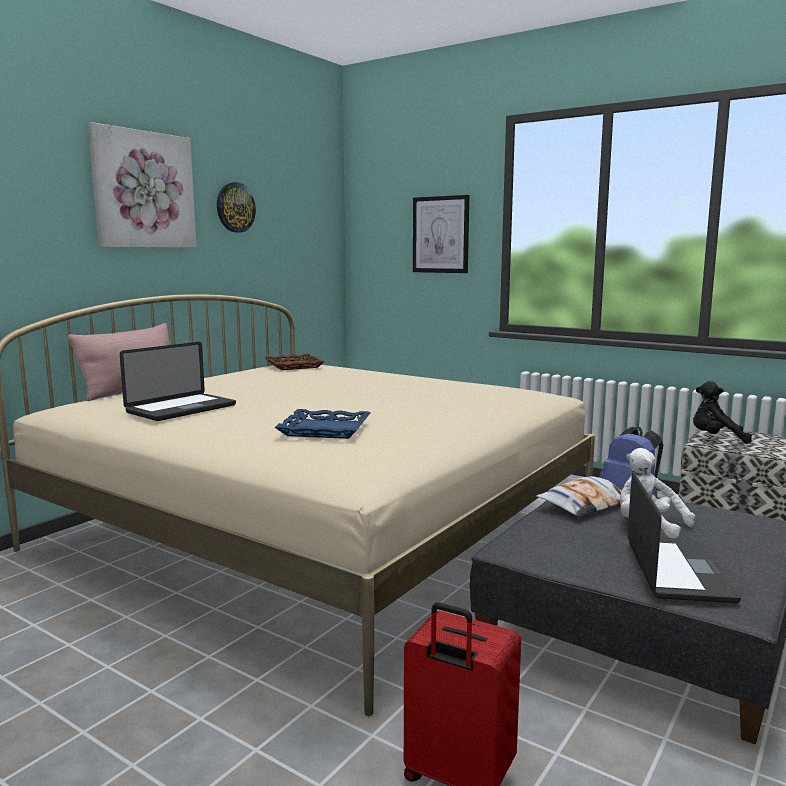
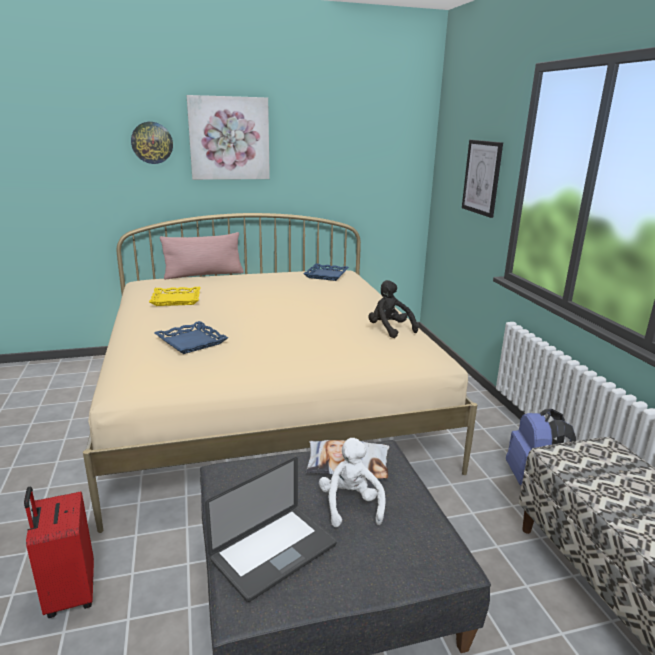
camera: 40 degrees right, 10 degrees up
(181, 409) = (176, 300): laptop -> yellow tray
(235, 207) = (311, 147): wall clock -> wall clock (152, 142)
(294, 366) = (326, 275): brown tray -> blue tray
(716, 439) = (581, 456): black plush toy -> black plush toy (389, 329)

